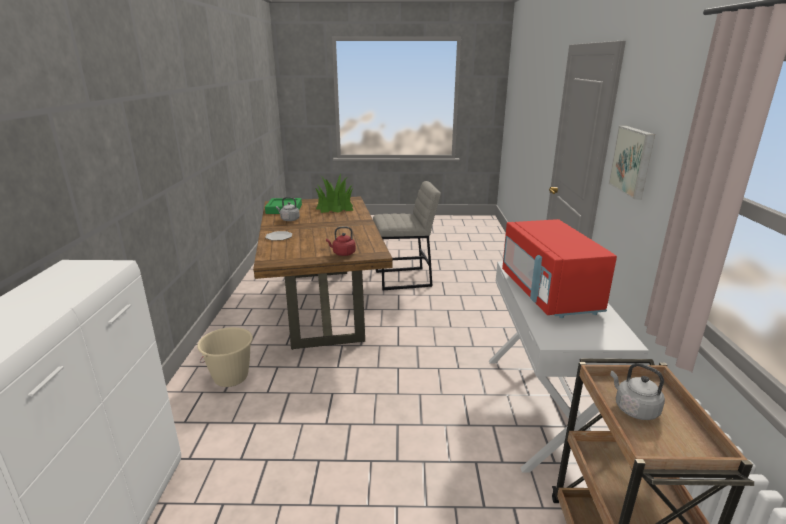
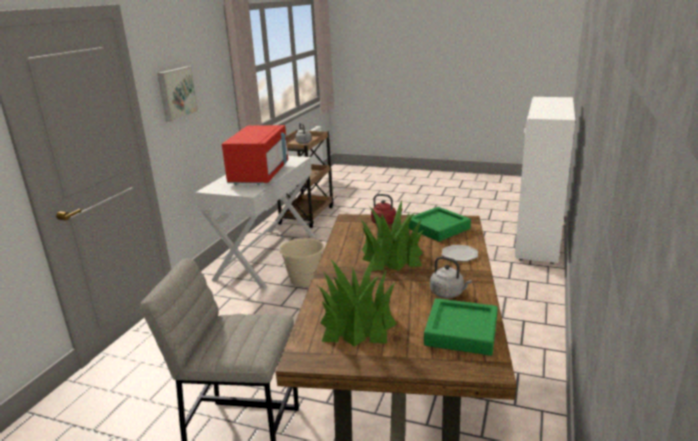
camera: 160 degrees left, 0 degrees up
(231, 377) = (504, 307): beige bucket -> beige bucket (304, 280)
(294, 253) = (438, 228): none -> green tray
(327, 232) = (392, 257): none -> potted plant

